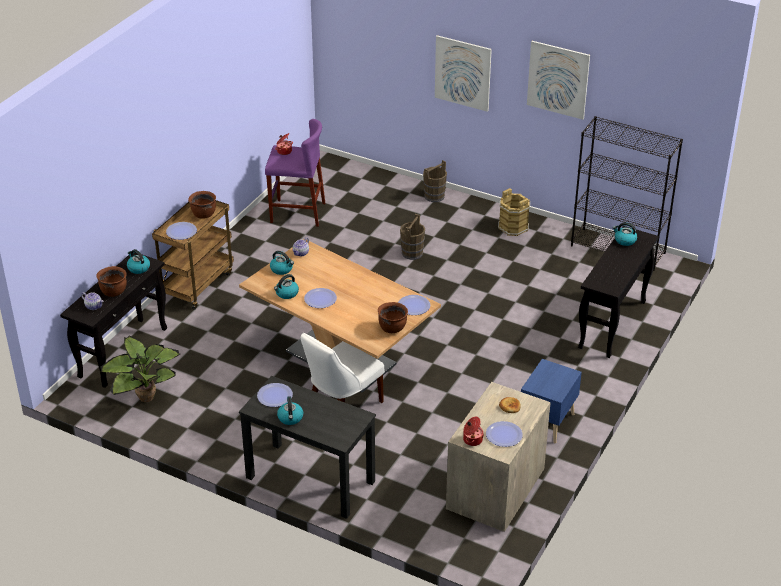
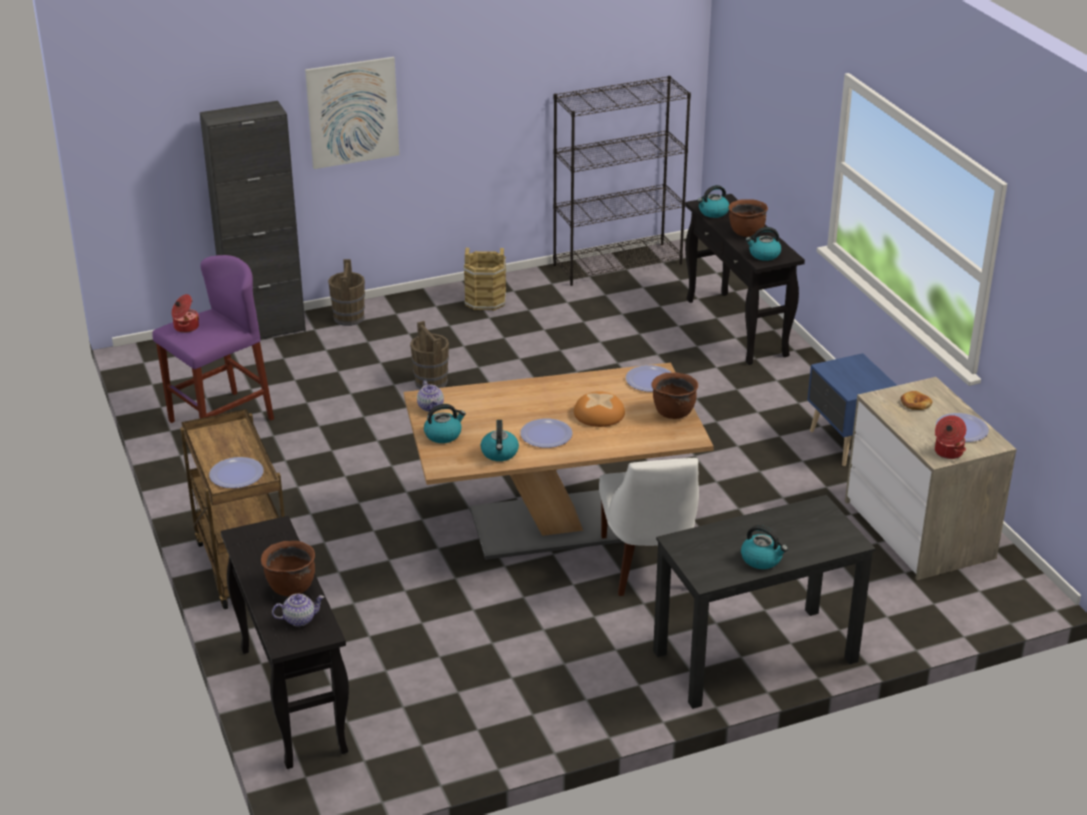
camera: 50 degrees left, 5 degrees down
(138, 268) = (269, 542): kettle -> kettle (764, 255)
(144, 396) = (414, 723): potted plant -> none
(203, 214) = (226, 440): brown cooking pot -> brown cooking pot (746, 232)
(275, 396) = (702, 552): plate -> none
(359, 305) = (598, 414): none -> bread
(388, 179) = (265, 330): none -> black cabinet
(558, 79) = (496, 63): picture -> none

